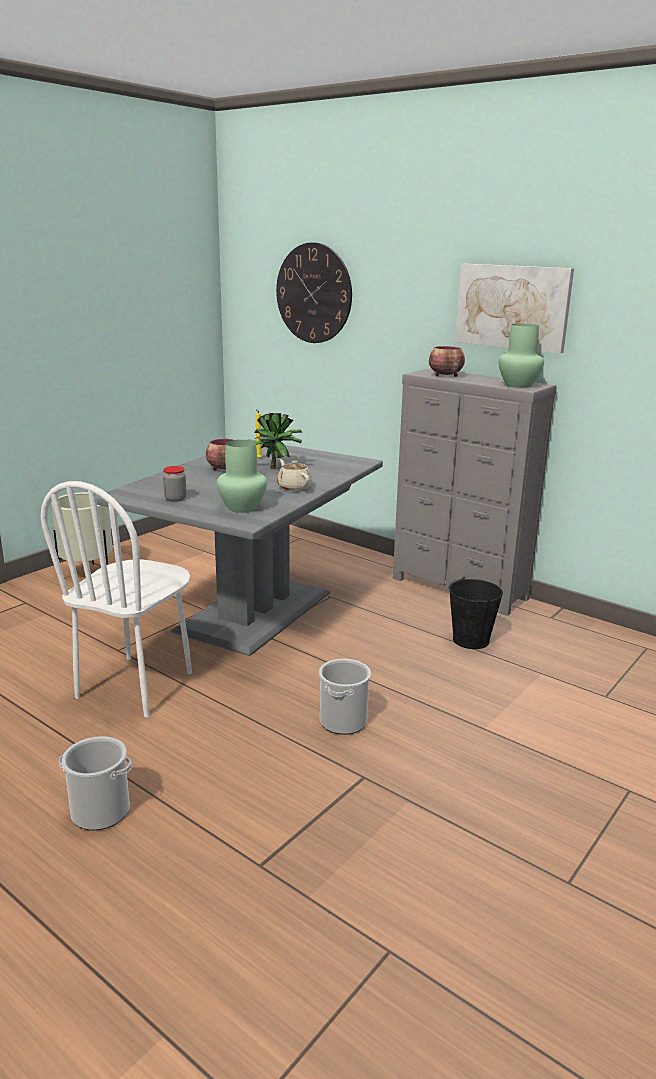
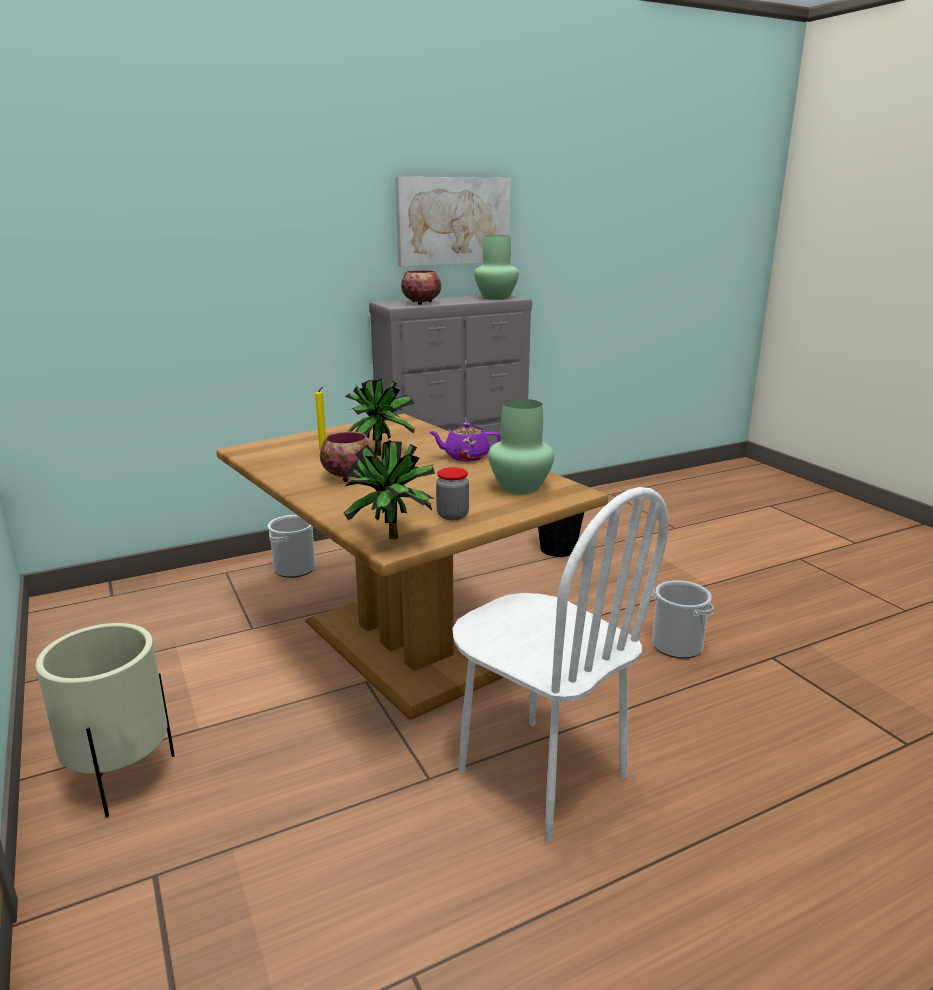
camera: 65 degrees left, 0 degrees up
(100, 811) = (825, 847): bucket -> bucket (294, 569)
(127, 492) = (392, 540): none -> potted plant
(253, 611) = (402, 647): grey dining table -> brown dining table
(294, 487) = (465, 457): beige teapot -> purple teapot
(313, 293) = (170, 228): wall clock -> none

